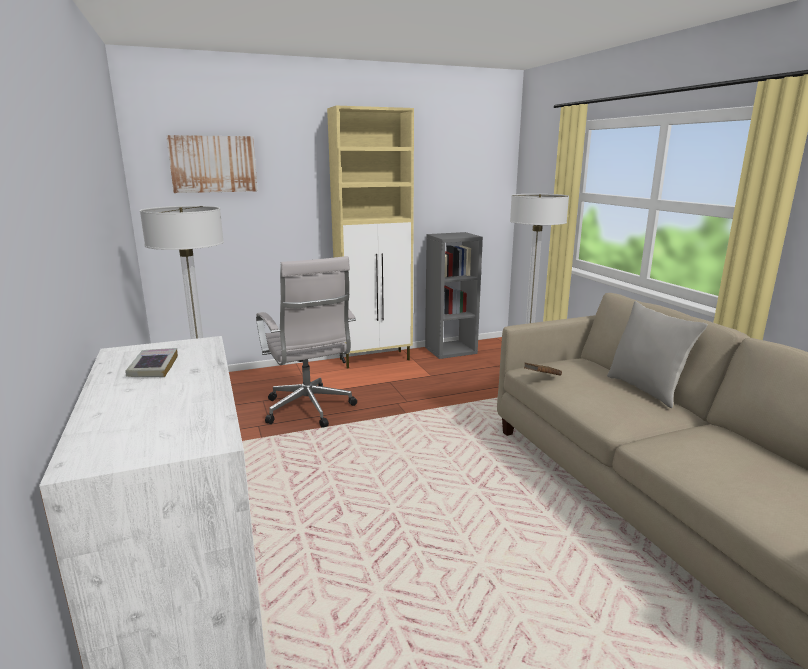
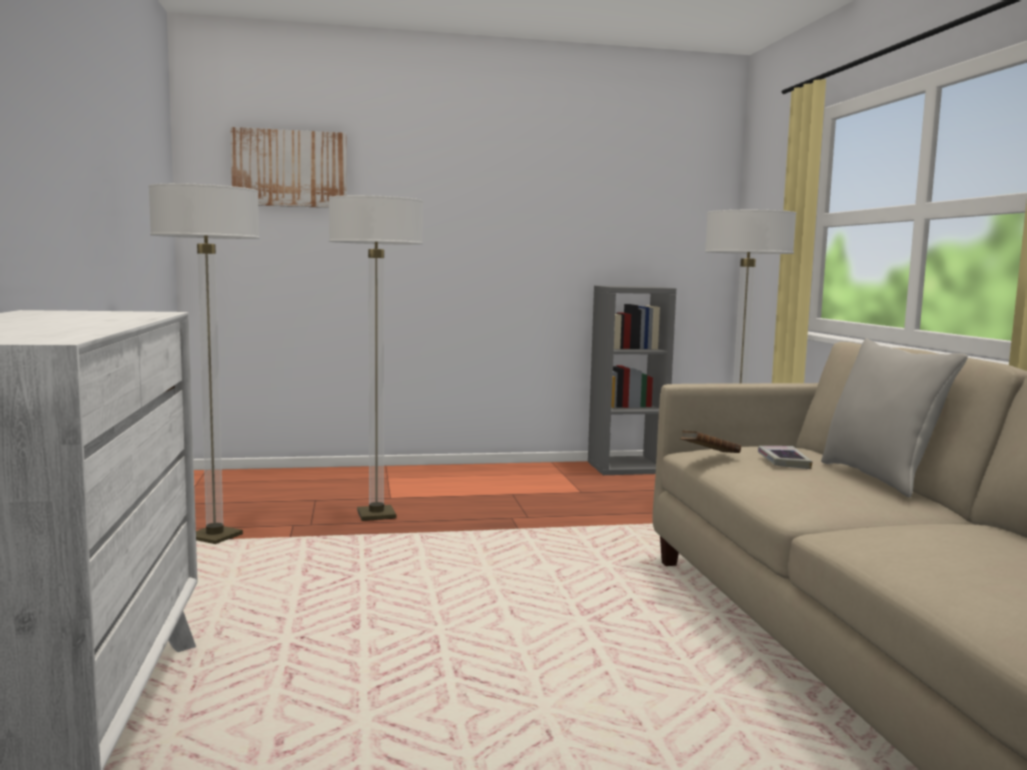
camera: 10 degrees right, 10 degrees down
(153, 367) = (62, 317): book -> book (783, 462)
(309, 410) = (376, 515): white office chair -> floor lamp
(375, 359) = (505, 469): beige cabinet -> none

